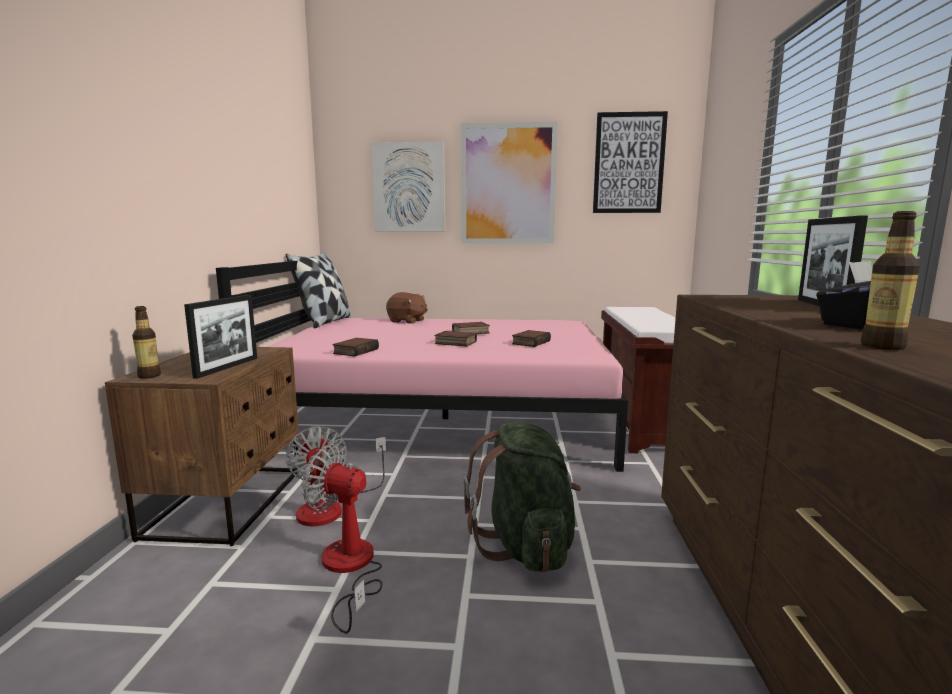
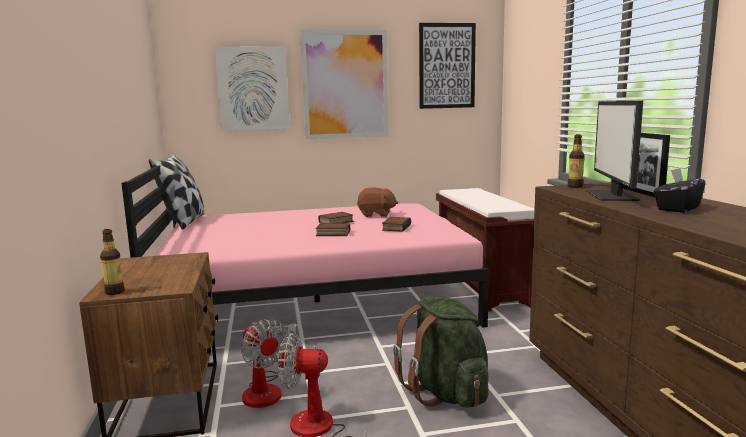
camera: 15 degrees left, 0 degrees up
(227, 367) = (177, 276): picture frame -> none
(355, 351) = (252, 249): book -> none
(407, 321) = (265, 215): brown plush toy -> brown plush toy (376, 215)
(773, 307) = (613, 195): none -> monitor
(882, 346) = (704, 225): bottle -> bottle (575, 187)

